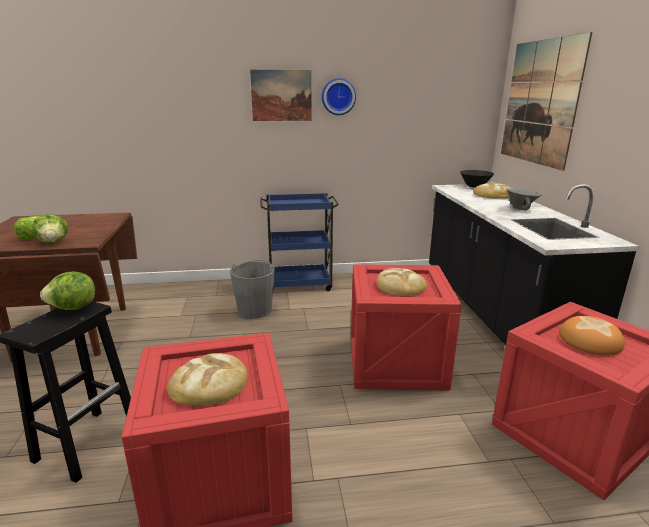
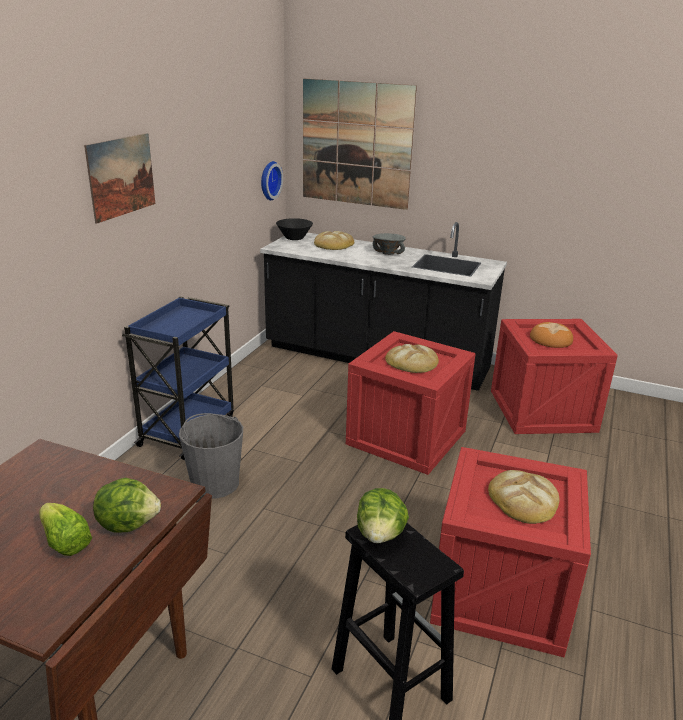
camera: 60 degrees left, 5 degrees up
(338, 96) = (174, 164): wall clock -> wall clock (268, 180)

